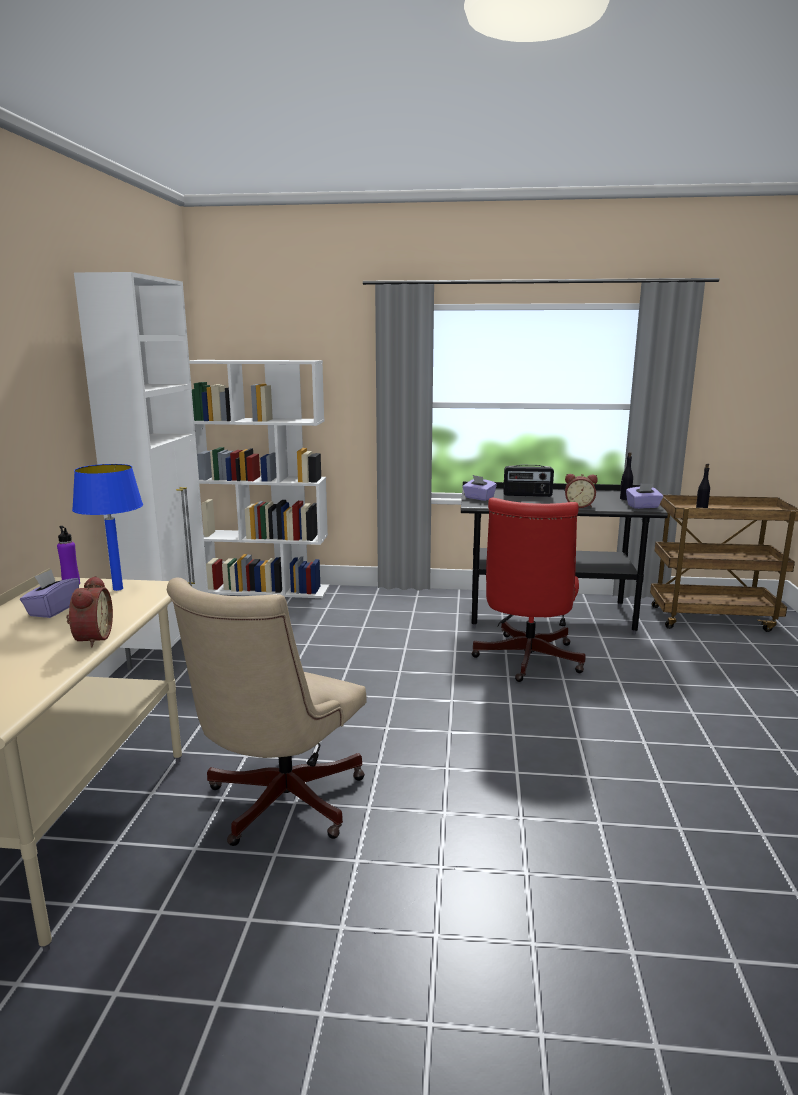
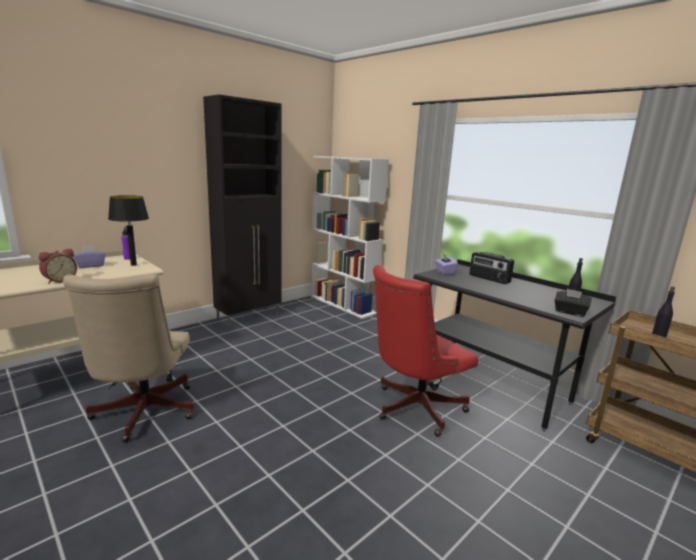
camera: 40 degrees right, 0 degrees up
(117, 589) = (133, 265): blue table lamp -> black table lamp
(171, 648) = (249, 317): white cabinet -> black cabinet
(278, 805) = (142, 414): beige office chair -> beige office chair turned 75 degrees counterclockwise
(579, 506) = (508, 296): alarm clock -> none
(643, 506) = (570, 312): purple tissue box -> black tissue box

